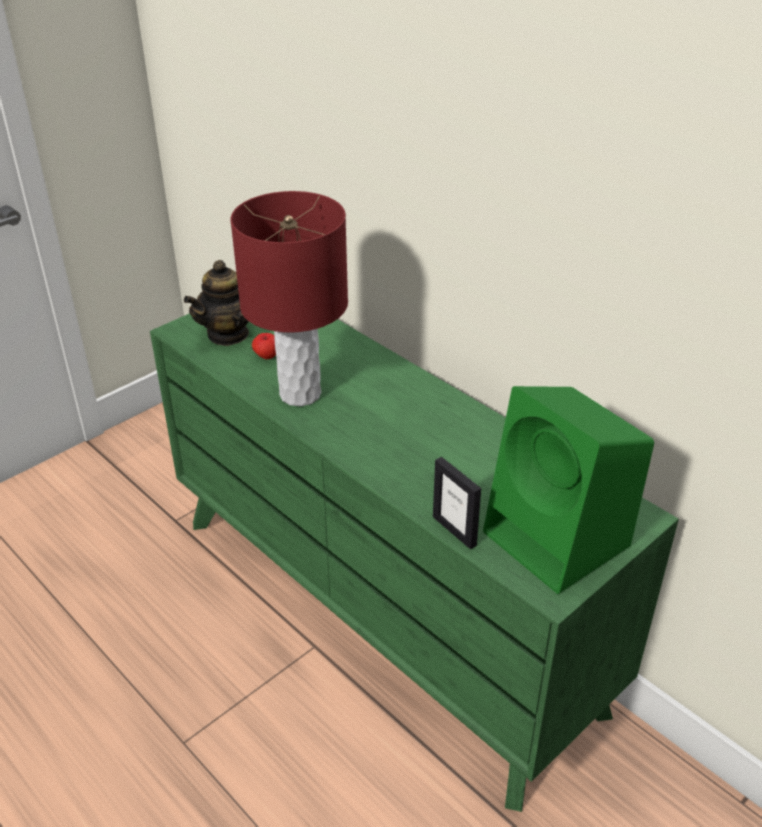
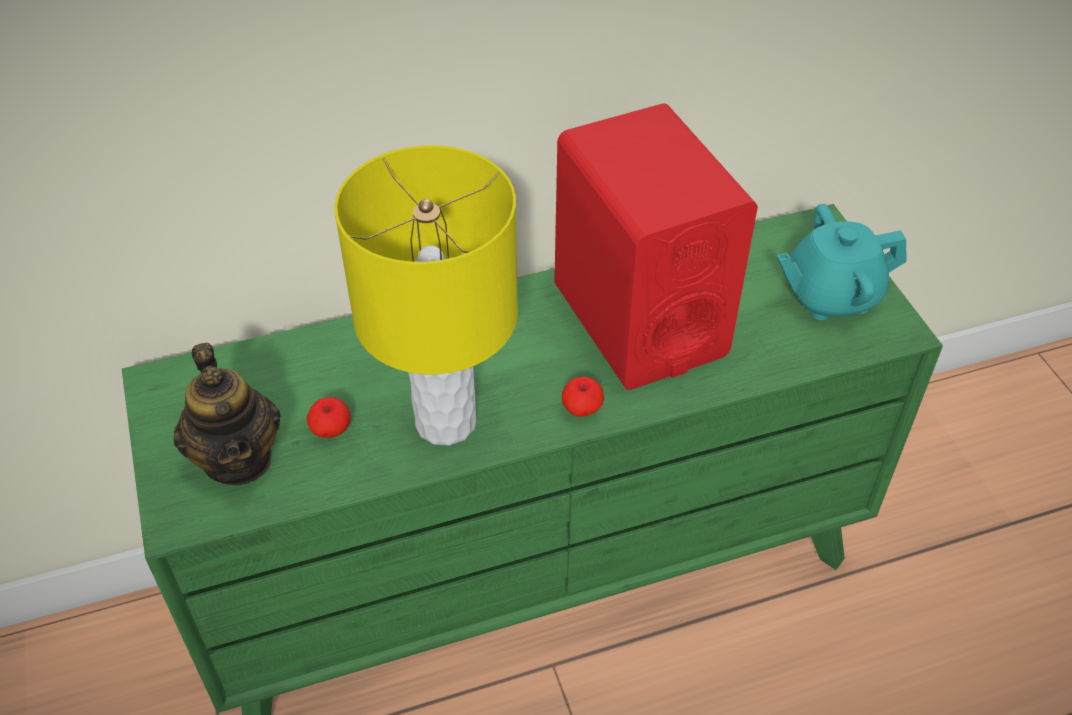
camera: 65 degrees left, 10 degrees up
(300, 394) = (446, 422): red table lamp -> yellow table lamp
(347, 445) = (581, 410): none -> apple
(450, 447) = (638, 319): none -> red speaker
(454, 531) = (781, 369): picture frame -> none
(560, 540) = (830, 296): green speaker -> turquoise teapot

